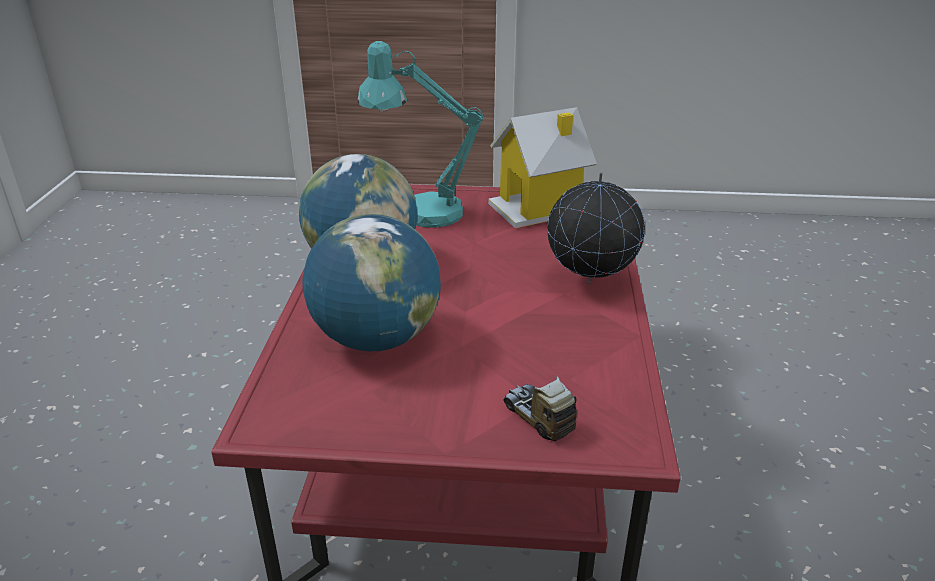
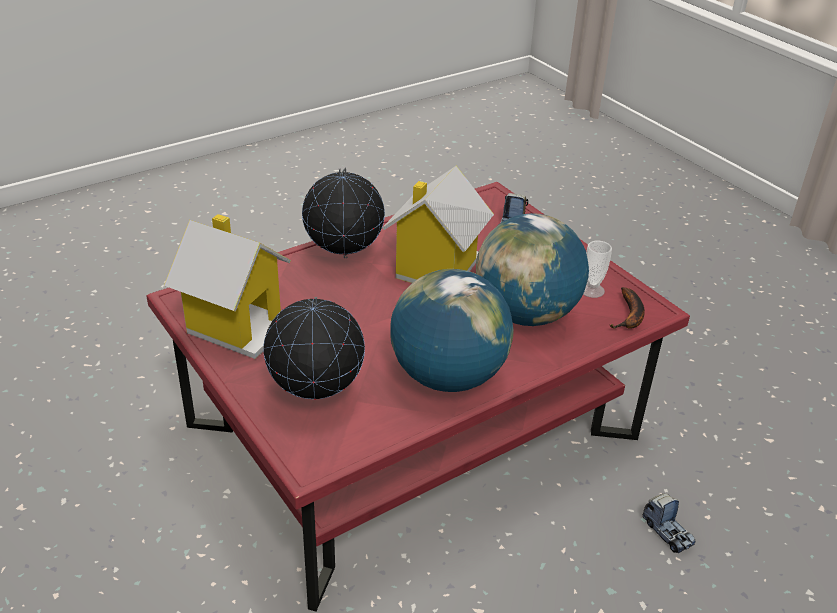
camera: 130 degrees left, 5 degrees up
(173, 523) = (667, 532): none -> toy truck
(276, 400) = (630, 316): none -> banana
(350, 405) = (592, 290): none -> cup
(419, 212) = (317, 396): turquoise table lamp -> globe
(512, 322) = (435, 269): none -> toy house

